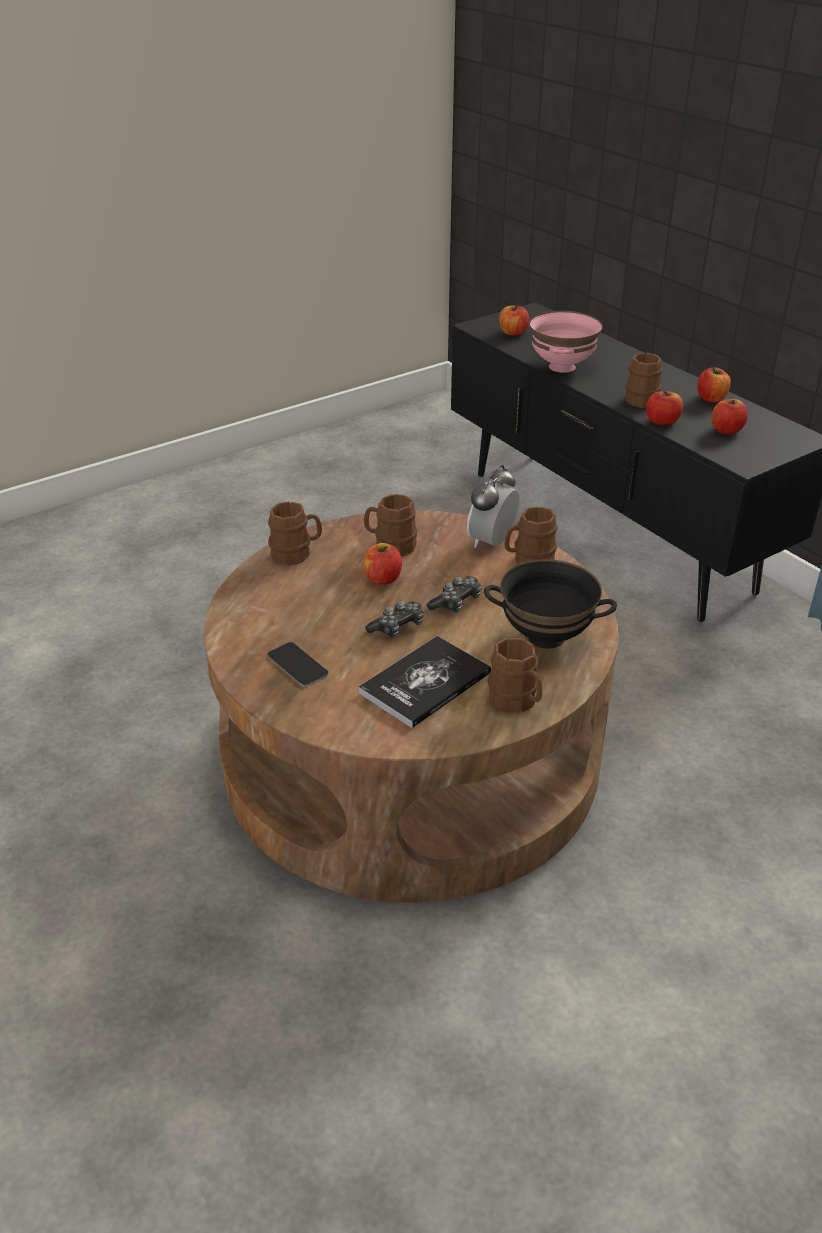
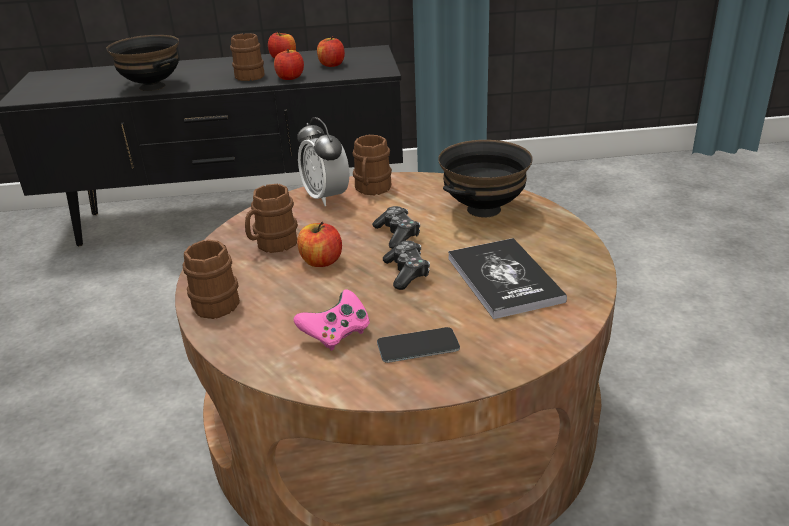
camera: 60 degrees left, 5 degrees down
(287, 622) = (336, 334): none -> pink game controller
(513, 333) = (61, 89): apple -> none
(516, 702) = (560, 243): brown mug -> none
(563, 367) = (153, 86): pink bowl -> black bowl

